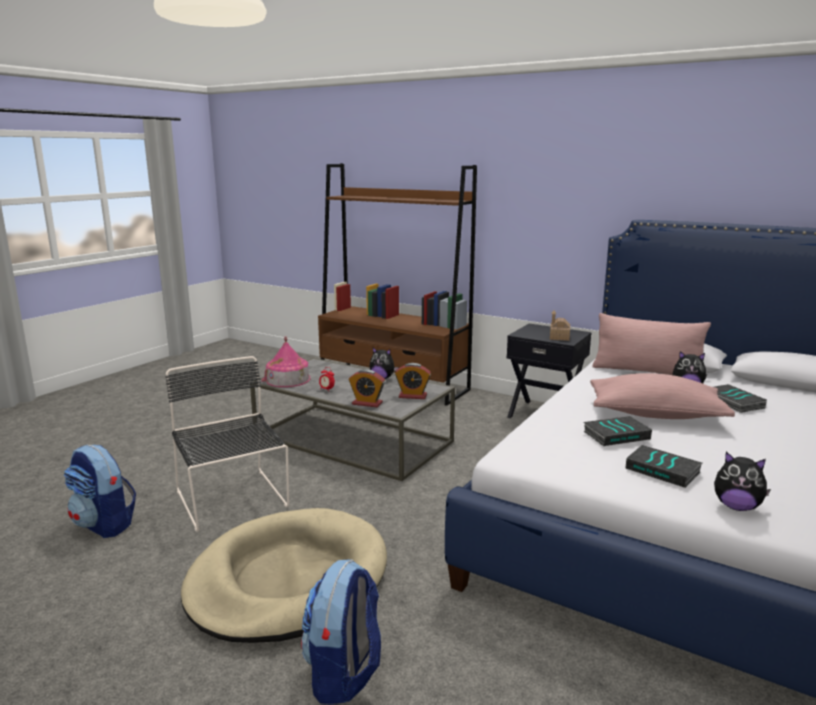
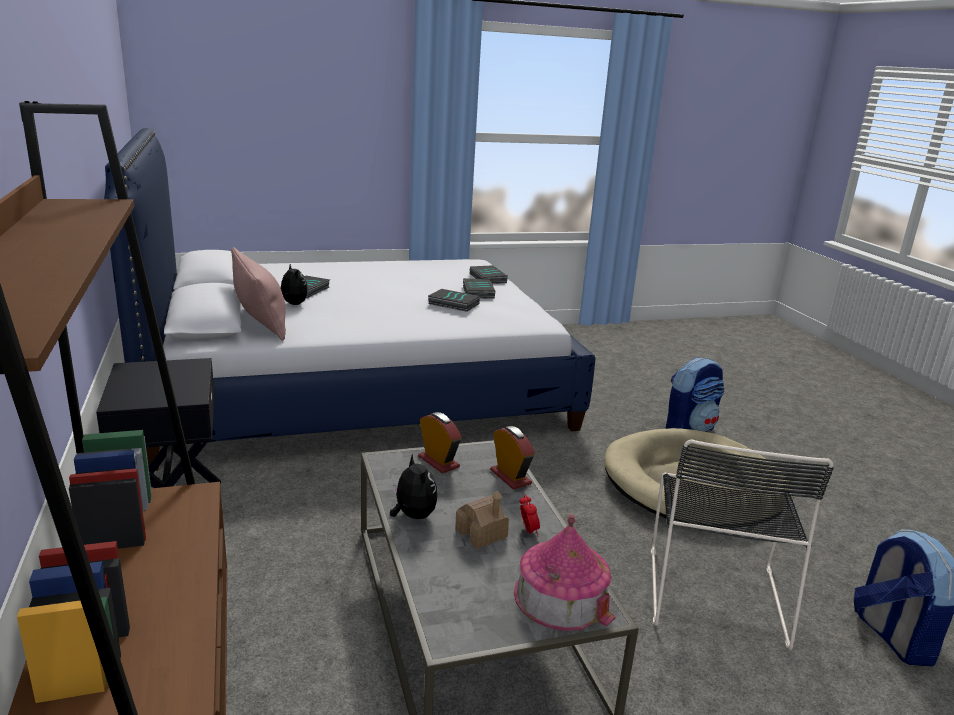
camera: 140 degrees left, 5 degrees up
(559, 337) = (178, 371): toy house -> toy house (481, 533)
(655, 414) = (384, 303): pink pillow -> none
(736, 507) = (486, 278): plush toy -> book

